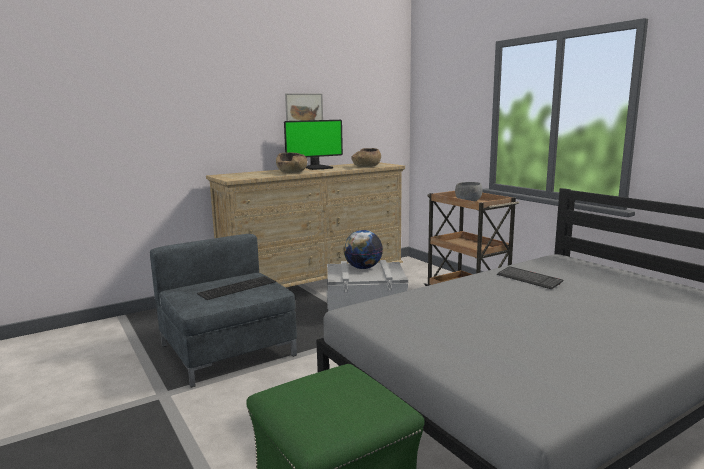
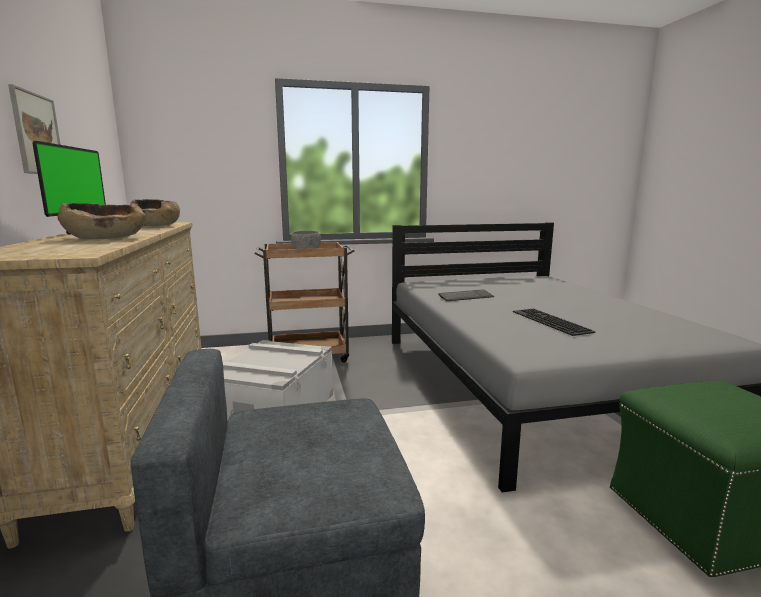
camera: 70 degrees left, 0 degrees up
(237, 287) = (307, 434): keyboard -> keyboard (548, 321)
(363, 268) = (257, 359): globe -> none

